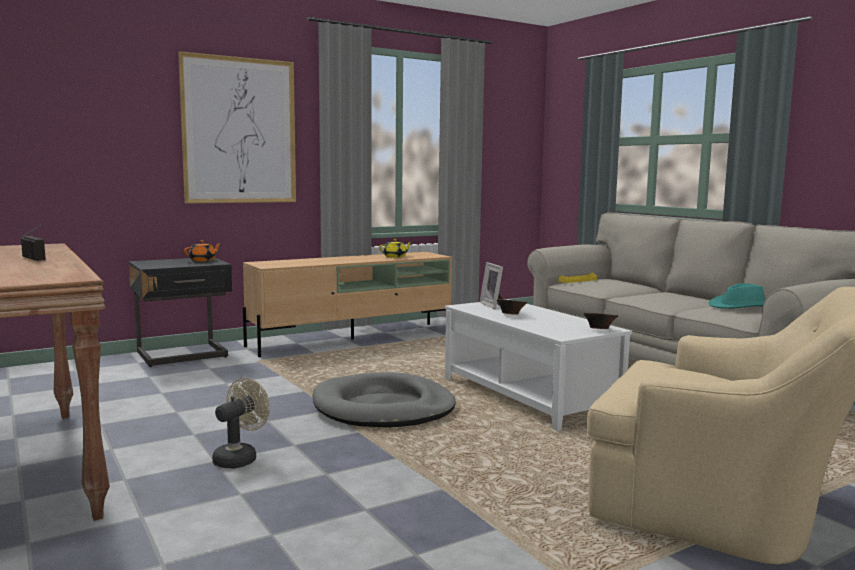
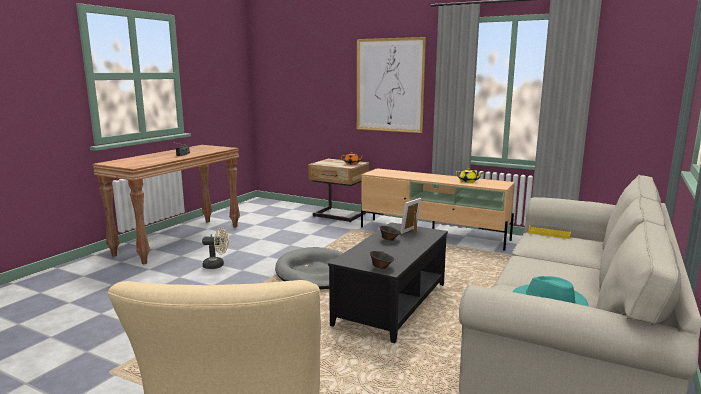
camera: 60 degrees right, 5 degrees up
(183, 356) = (339, 215): black nightstand -> beige nightstand
(529, 396) = (393, 304): white coffee table -> black coffee table

